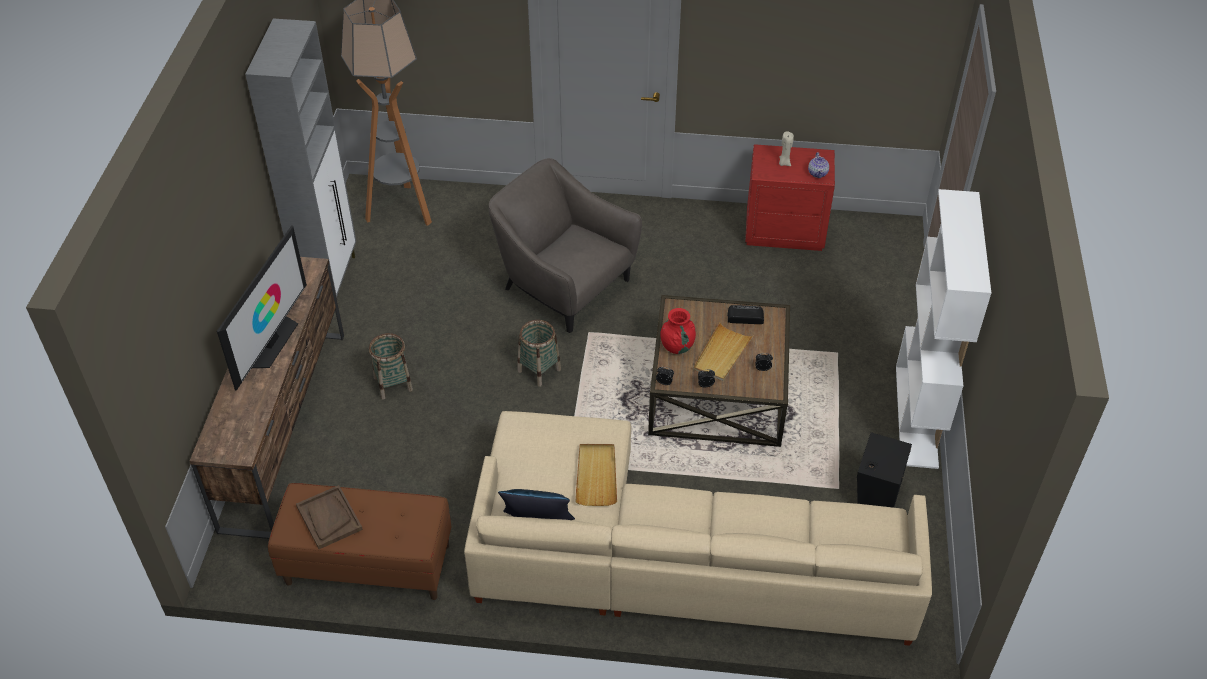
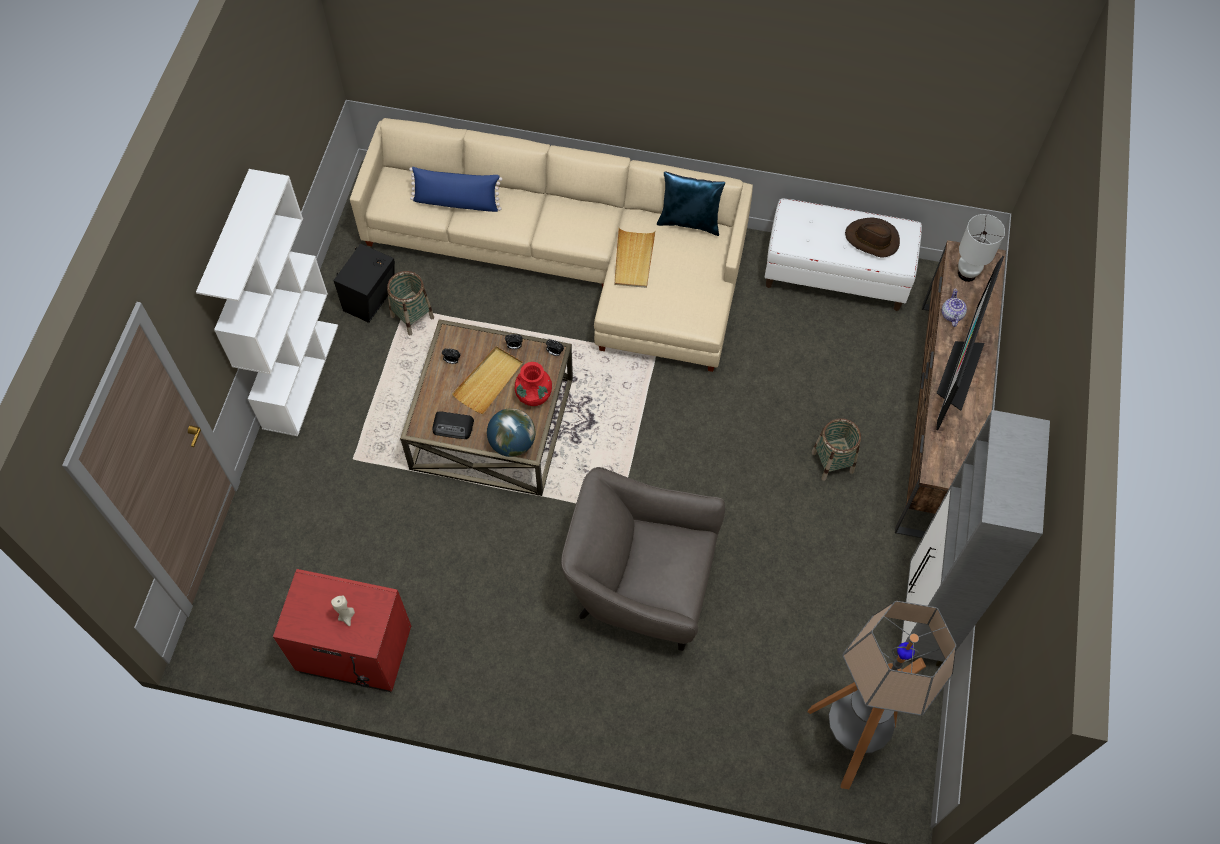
camera: 175 degrees left, 15 degrees up
(240, 432) = (966, 274): none -> white table lamp
(329, 518) = (872, 239): brown tray -> brown hat
(367, 564) = (836, 275): brown bench -> white bench
(539, 370) = (677, 465): basket -> basket (412, 317)
(564, 285) = (641, 585): grey armchair -> grey armchair turned 150 degrees clockwise
(688, 308) = (512, 443): none -> globe
(807, 525) = (457, 202): none -> blue pillow
(818, 173) = (309, 593): teapot -> teapot (951, 315)

